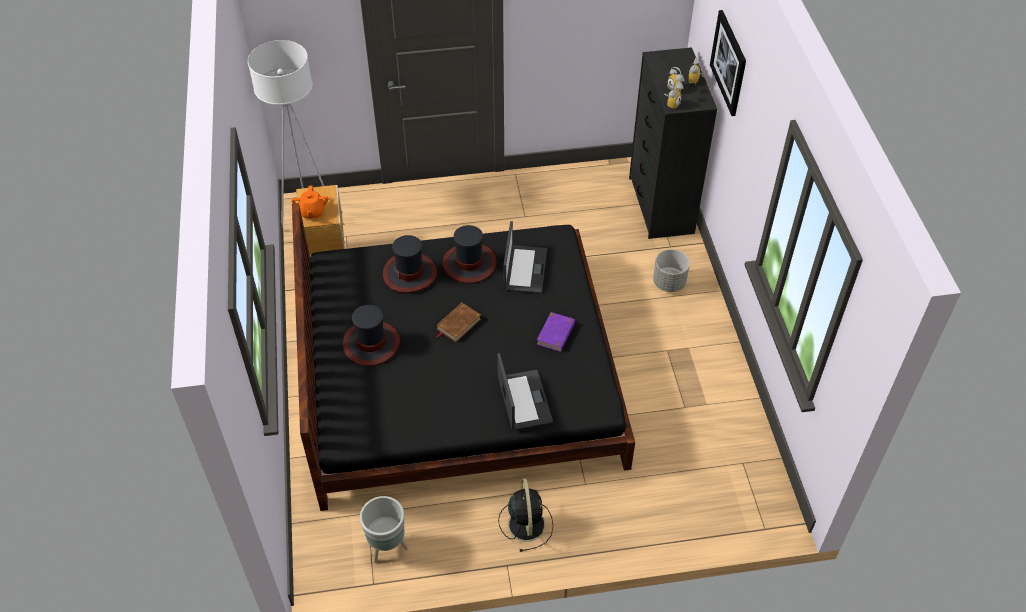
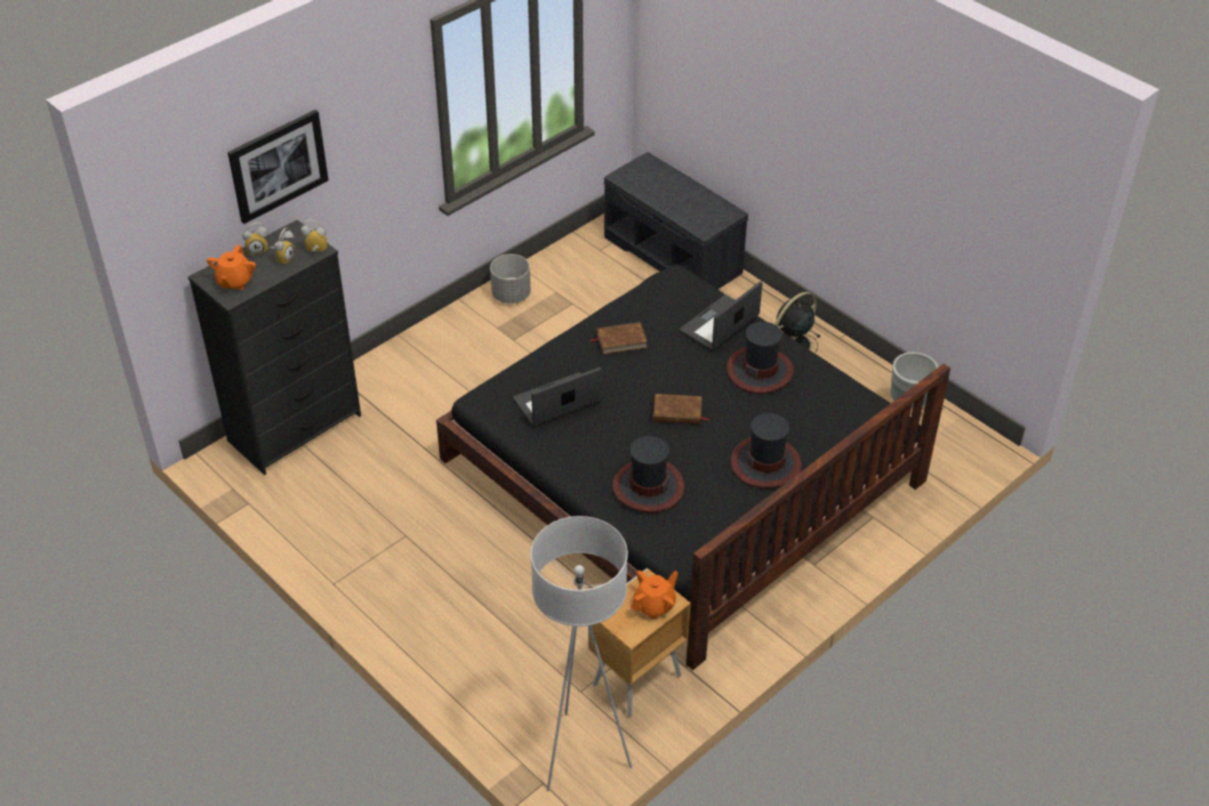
camera: 125 degrees left, 5 degrees down
(469, 264) = (589, 447): hat -> hat (760, 370)
(556, 334) = (621, 340): purple book -> brown book
(669, 62) = (235, 281): none -> orange teapot
(669, 283) = (417, 373): grey planter -> grey planter (511, 295)
(700, 513) = (674, 255): none -> grey bench

